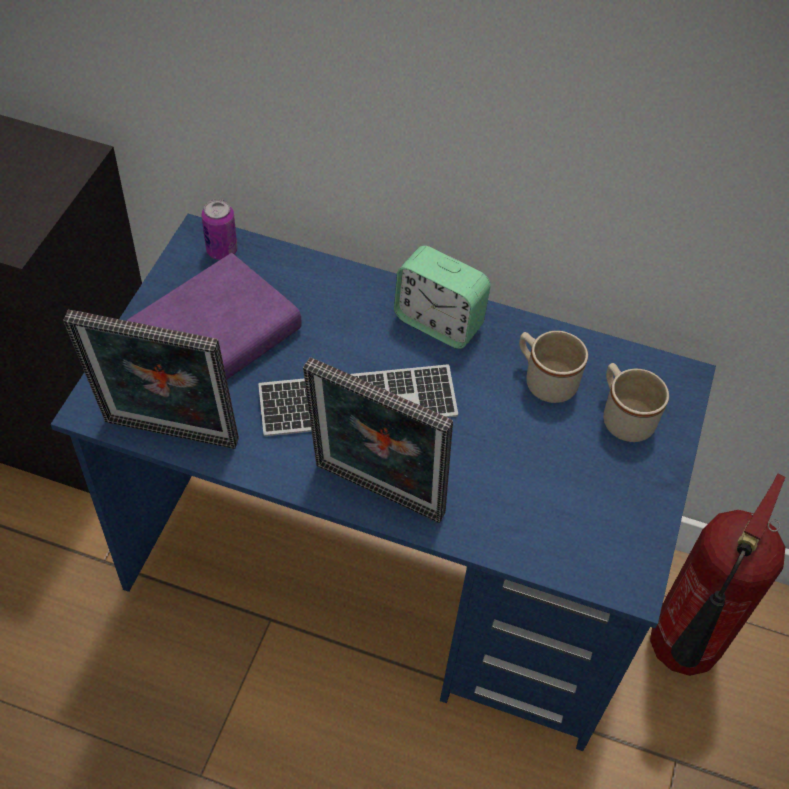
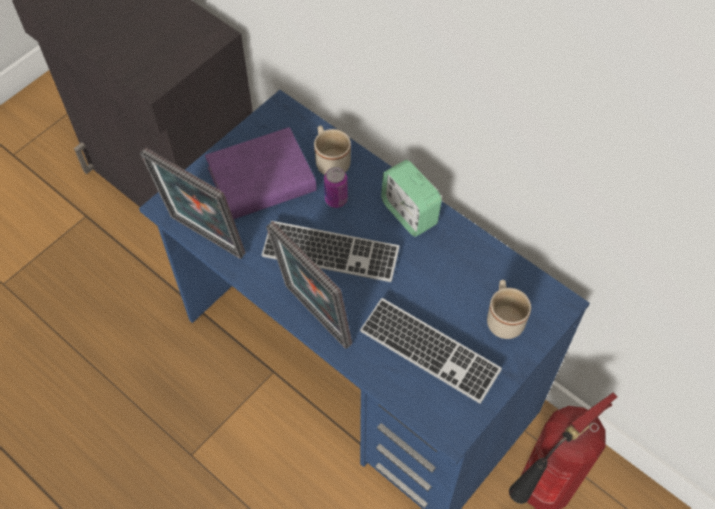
camera: 25 degrees right, 5 degrees up
(222, 250) = (290, 122): can -> can (336, 199)
(544, 380) = (462, 275): beige mug -> beige mug (330, 160)
(551, 489) = (429, 351): none -> keyboard

